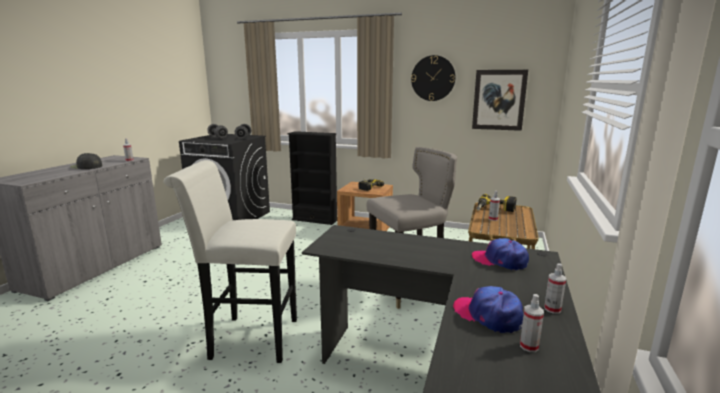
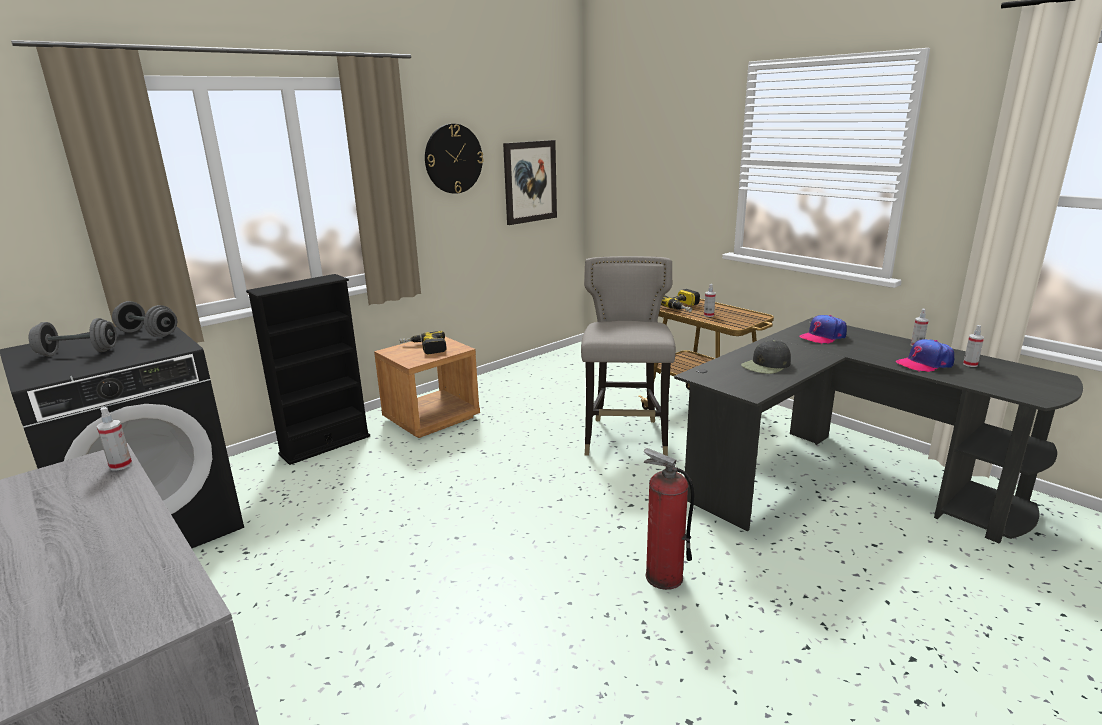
camera: 60 degrees left, 5 degrees up
(86, 166) = (94, 524): black cap -> black cap (766, 365)
(248, 338) = (663, 577): white stool -> fire extinguisher

